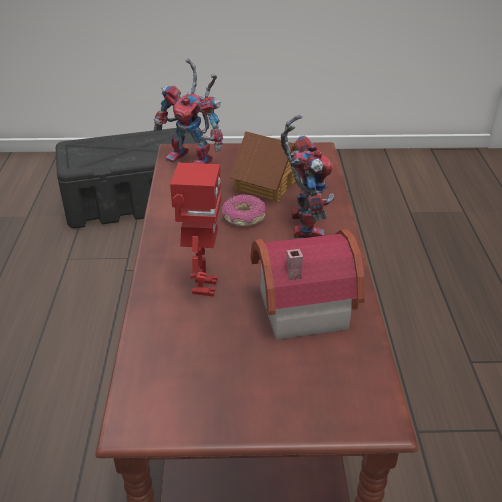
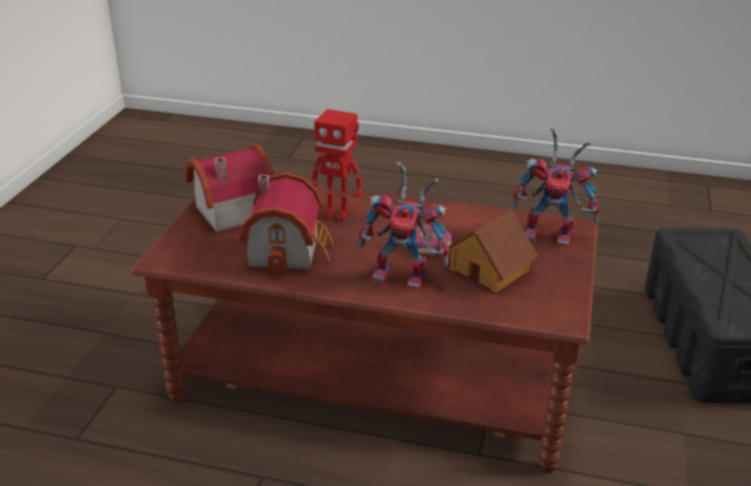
camera: 105 degrees right, 5 degrees down
(195, 160) = (552, 234): toy robot -> toy robot turned 120 degrees counterclockwise
(227, 389) = (228, 210): none -> toy house

